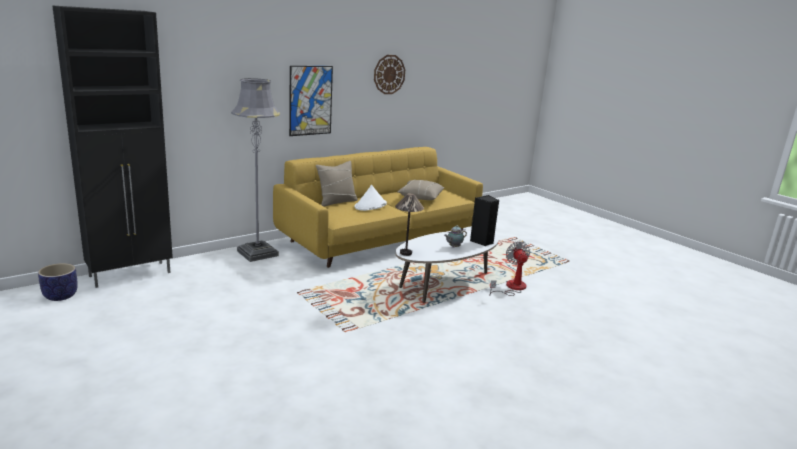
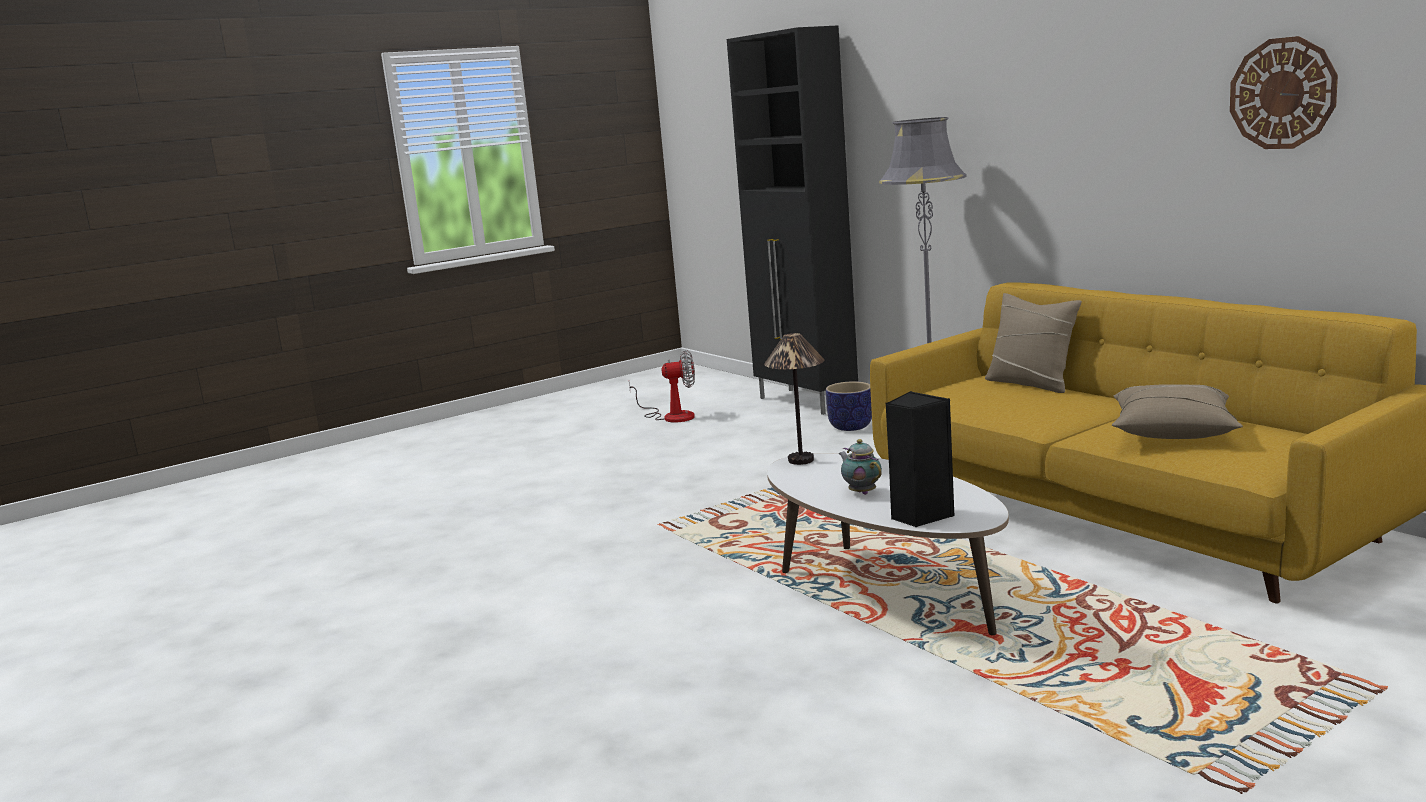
camera: 95 degrees right, 5 degrees down
(60, 296) = (732, 392): planter -> planter (850, 426)
(310, 100) = (1074, 162): picture -> none
(370, 205) = (1027, 402): white hat -> none
(511, 288) = (915, 669): fan -> fan (671, 416)

